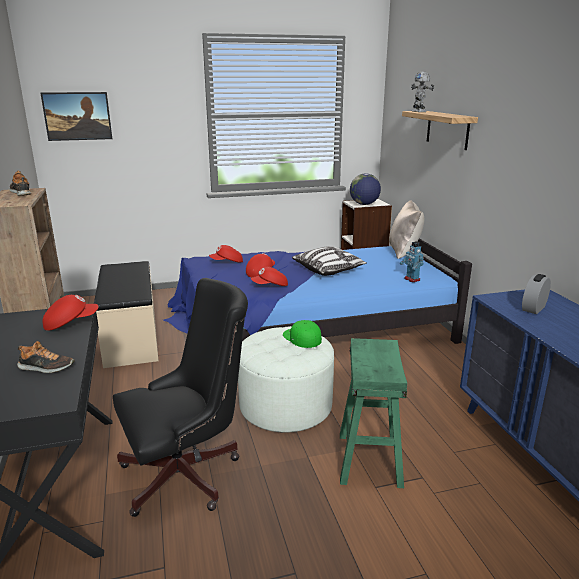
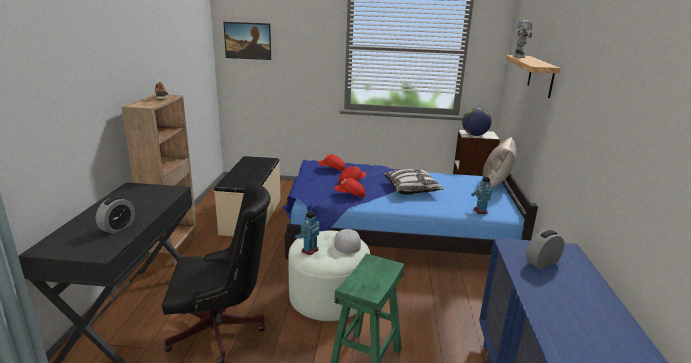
camera: 20 degrees right, 0 degrees up
(46, 367) = (118, 227): shoe -> alarm clock
(70, 323) = (162, 198): red cap -> none
(268, 353) = (309, 250): none -> toy robot
(301, 337) = (346, 243): green cap -> white cap

